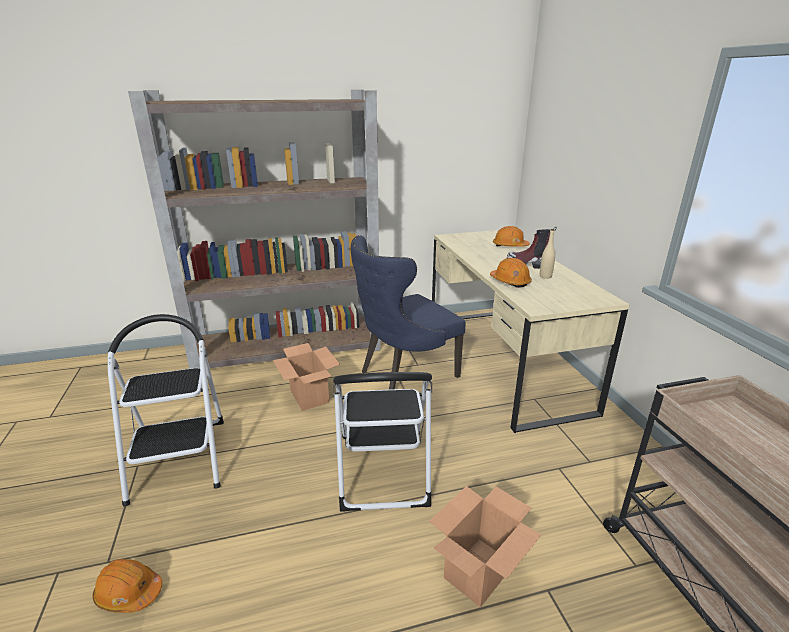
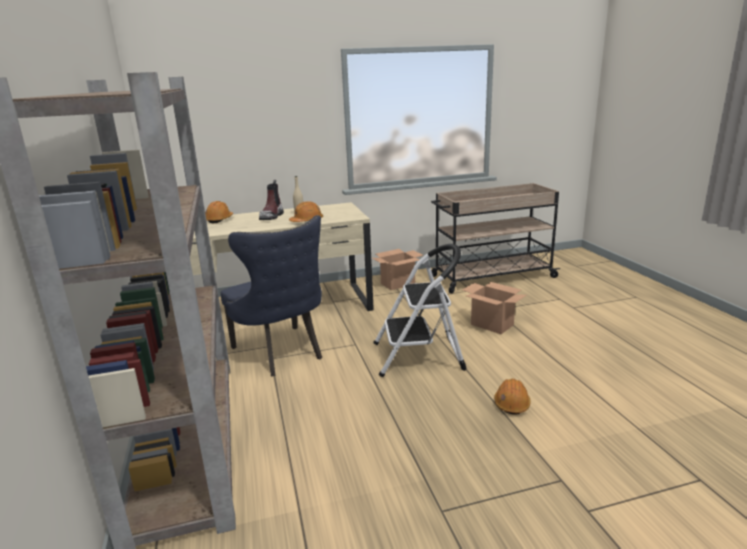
camera: 90 degrees left, 5 degrees down
(129, 593) = (578, 455): orange hard hat -> orange hard hat (511, 403)
(180, 457) = (422, 477): step ladder -> none
(309, 396) = (314, 404): cardboard box -> cardboard box (398, 284)

